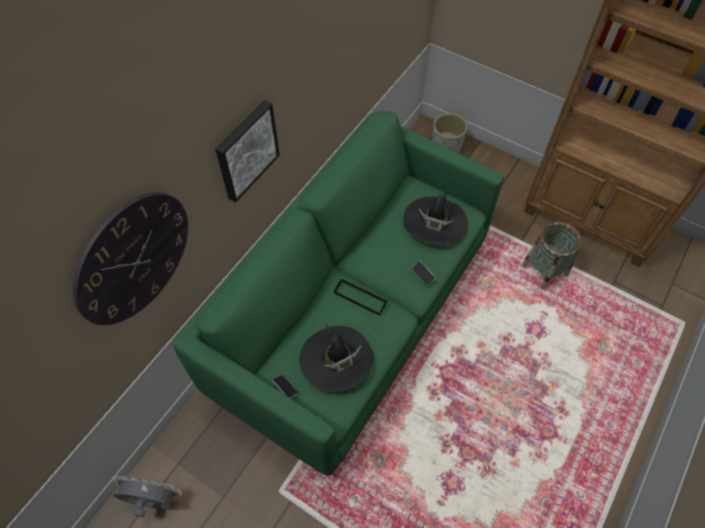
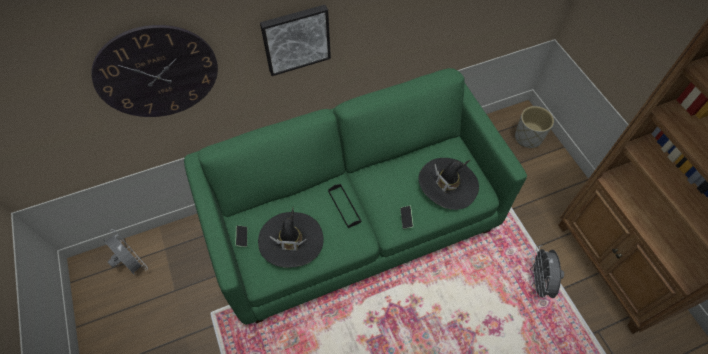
camera: 35 degrees right, 0 degrees up
(544, 270) = (538, 283): basket -> grey fan

